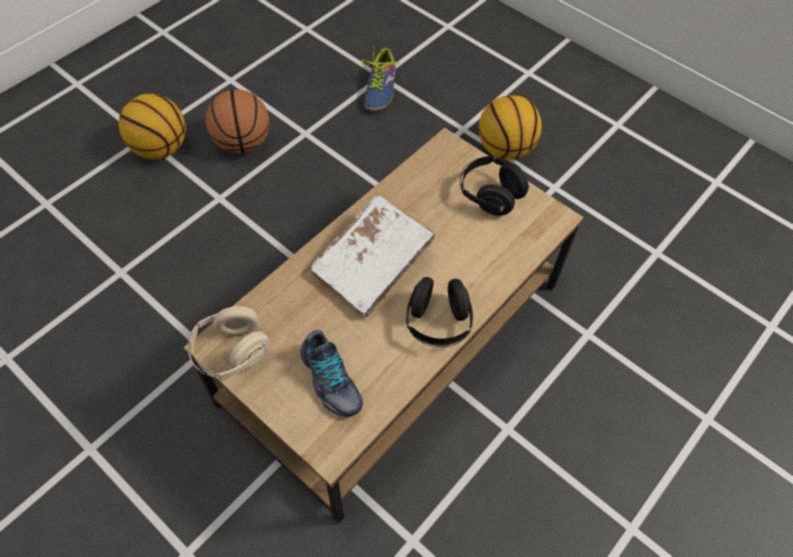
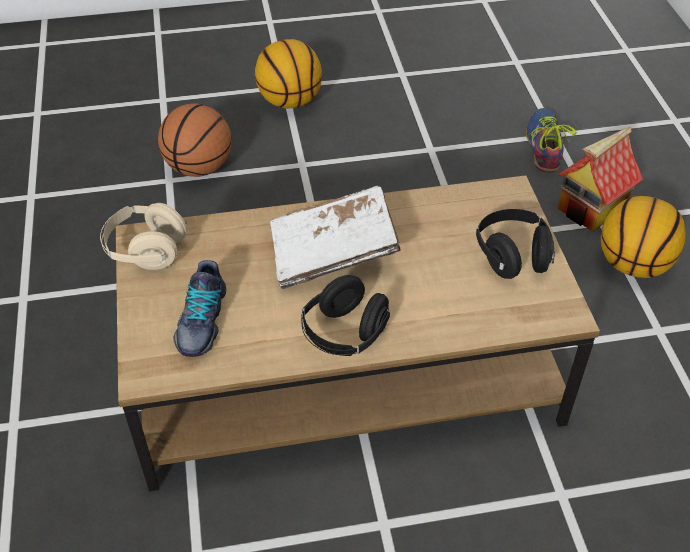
camera: 40 degrees right, 10 degrees down
(243, 143) = (364, 130): basketball -> basketball (199, 168)
(380, 89) = (544, 145): shoe -> shoe turned 135 degrees clockwise
(449, 122) = (591, 209): none -> toy house

